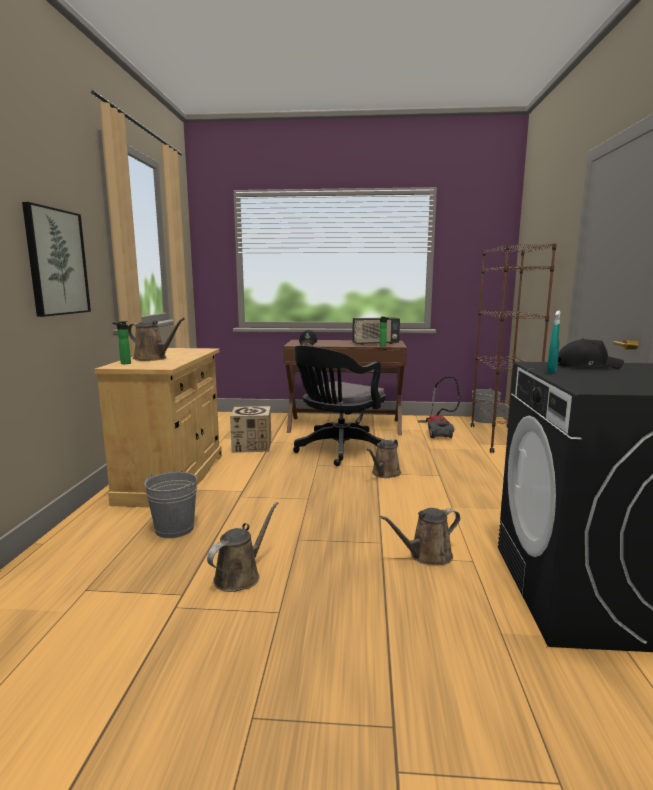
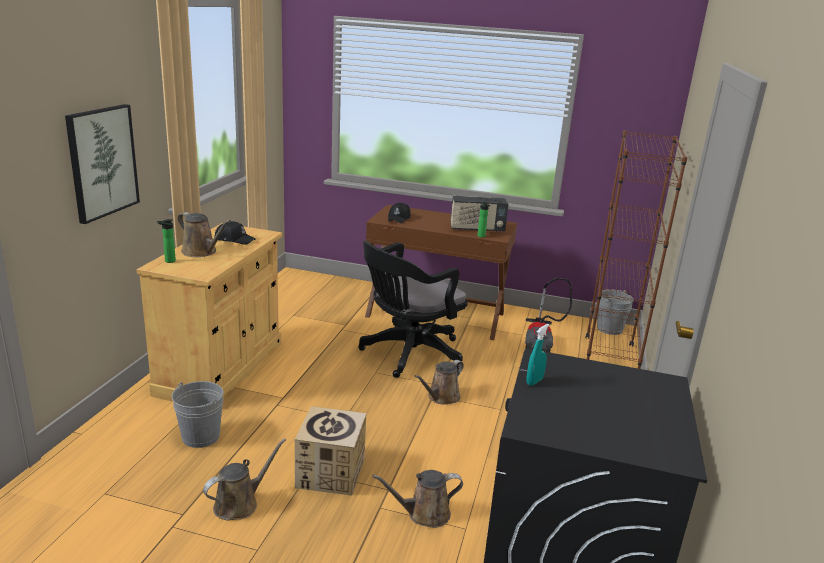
camera: 10 degrees right, 10 degrees up
(252, 446) = (319, 332): cardboard box -> cardboard box (330, 473)
(586, 366) = (587, 372): black cap -> black cap (234, 239)

